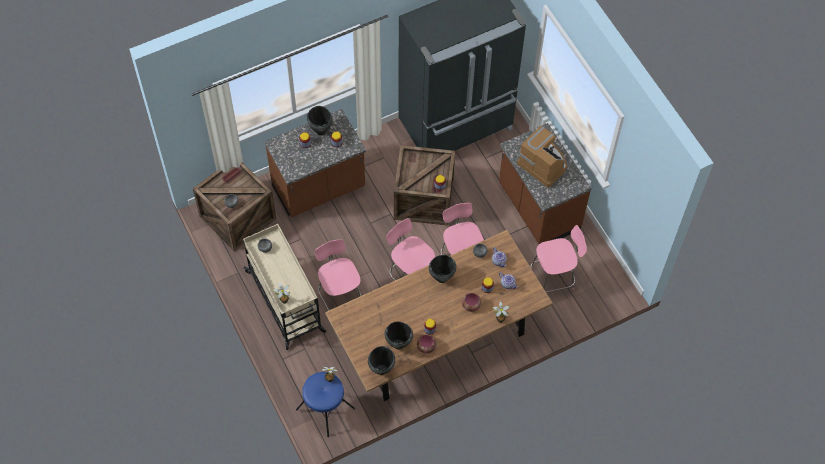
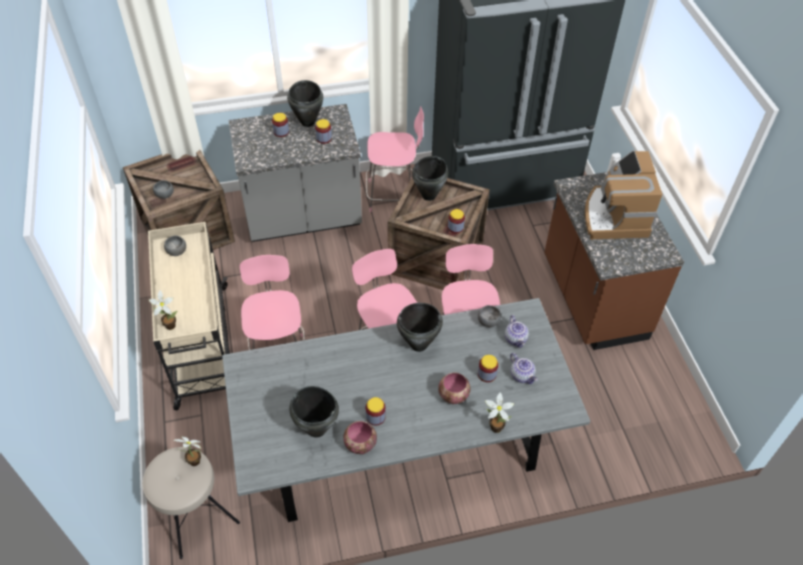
camera: 15 degrees right, 10 degrees down
(319, 188) = (303, 219): brown counter -> grey counter
(325, 409) = (194, 513): blue stool -> beige stool
(382, 369) = (275, 464): black cooking pot -> black cooking pot (429, 195)
(437, 337) = (400, 442): brown dining table -> grey dining table
(543, 163) = (614, 216): coffee machine -> coffee machine turned 150 degrees counterclockwise
(553, 279) = (597, 398): pink chair -> pink chair (393, 195)

